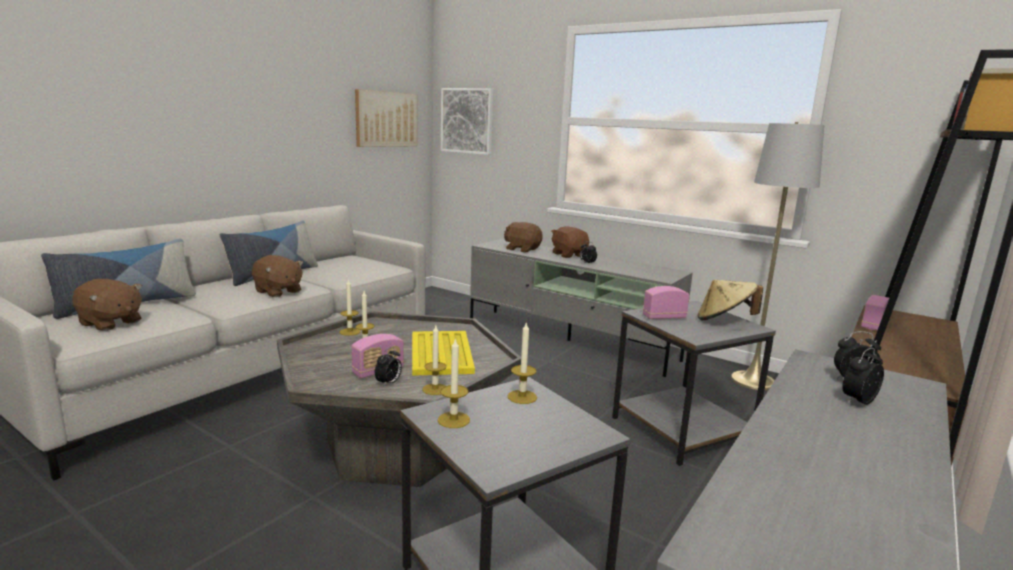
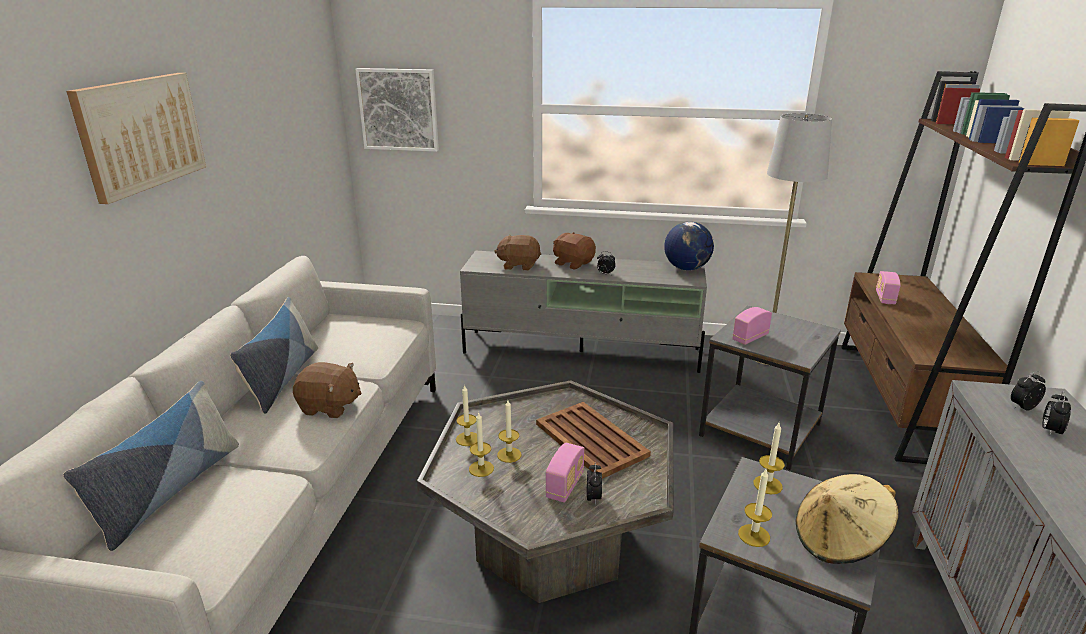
camera: 25 degrees left, 10 degrees up
(110, 323) = (200, 531): brown plush toy -> none
(386, 119) = (306, 124): picture -> picture (141, 133)
(435, 389) = (641, 490): candle -> candle (481, 468)
(440, 354) = (591, 440): yellow tray -> brown tray
(669, 272) = (686, 268): none -> globe
(724, 320) = (795, 327): beige hat -> beige hat (839, 541)

